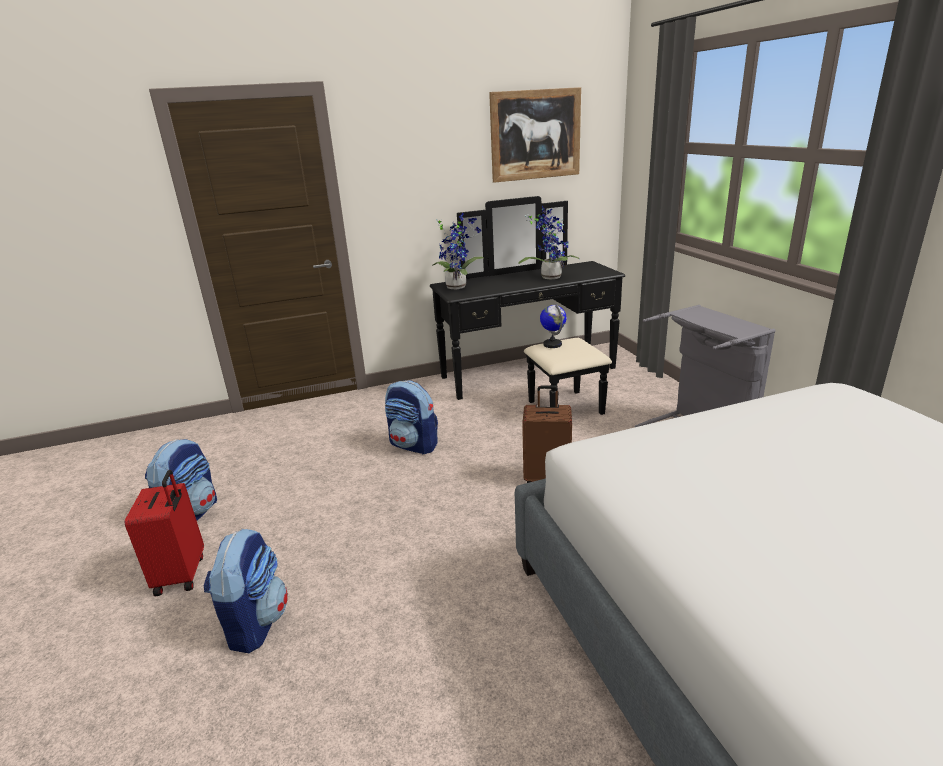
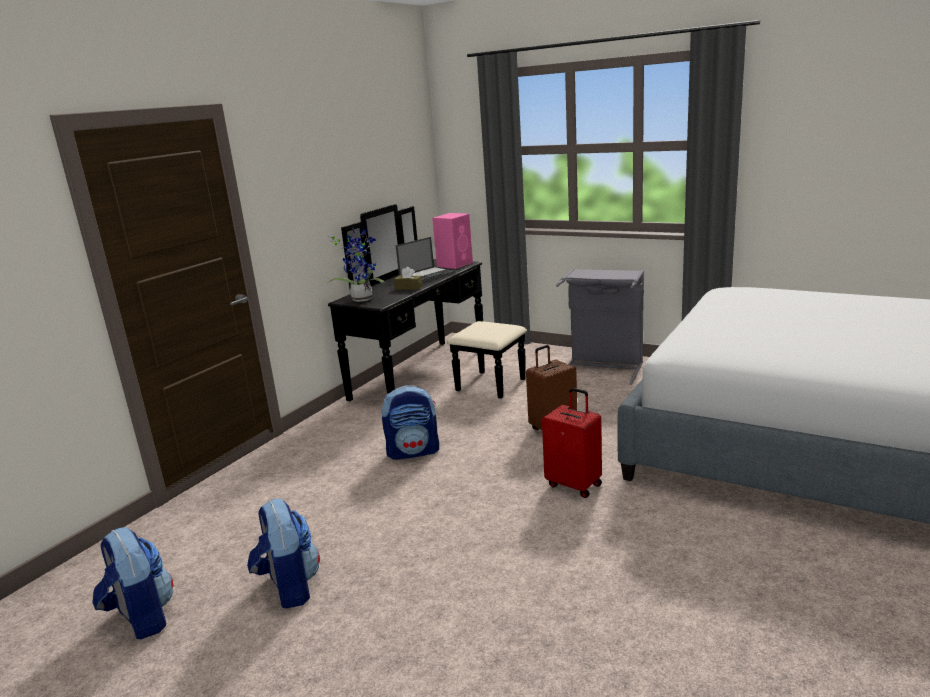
camera: 40 degrees left, 5 degrees down
(182, 574) = (373, 621): red suitcase -> red suitcase (574, 484)
(255, 622) = (501, 604): backpack -> backpack (141, 618)
(510, 285) = (409, 287): none -> brown tissue box
(535, 135) = (382, 149): picture -> none
(550, 276) = (427, 275): potted plant -> laptop
(552, 344) = (472, 329): globe -> none
(596, 271) = (455, 264): none -> pink speaker

